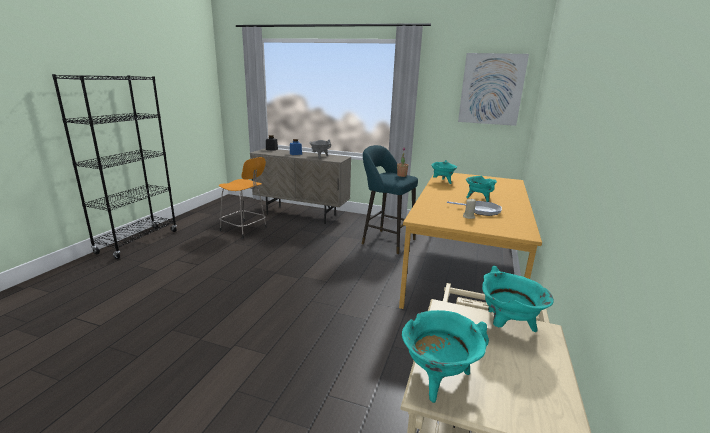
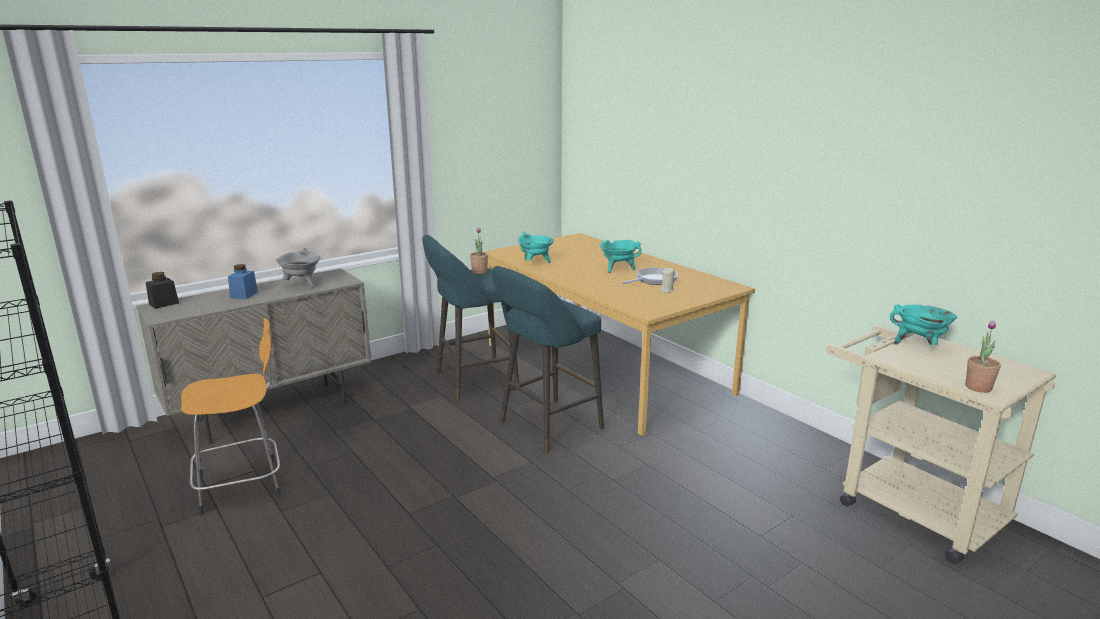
camera: 55 degrees left, 0 degrees up
(367, 274) = (546, 427): none -> turquoise stool
(438, 378) = (978, 387): turquoise cooking pot -> potted plant
(491, 89) = (514, 120): picture -> none

